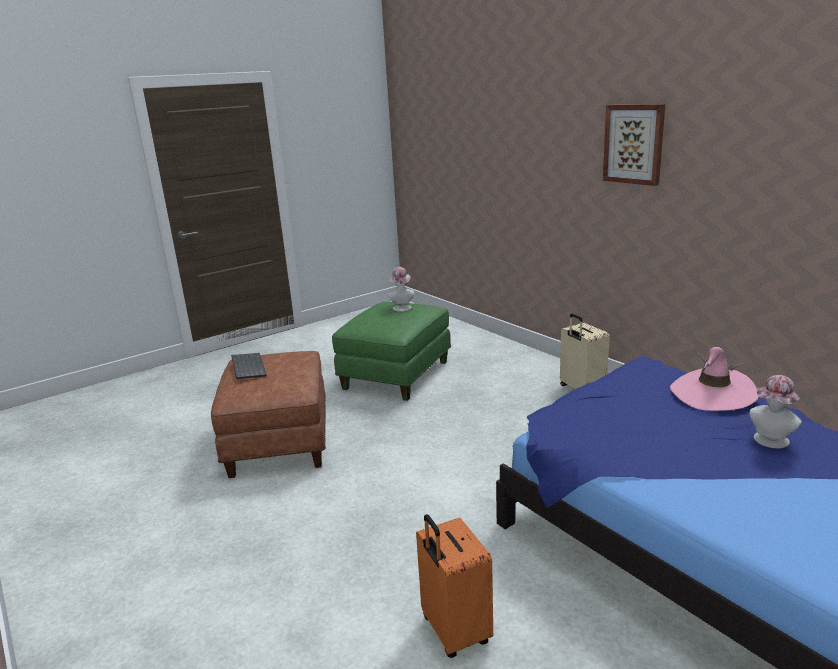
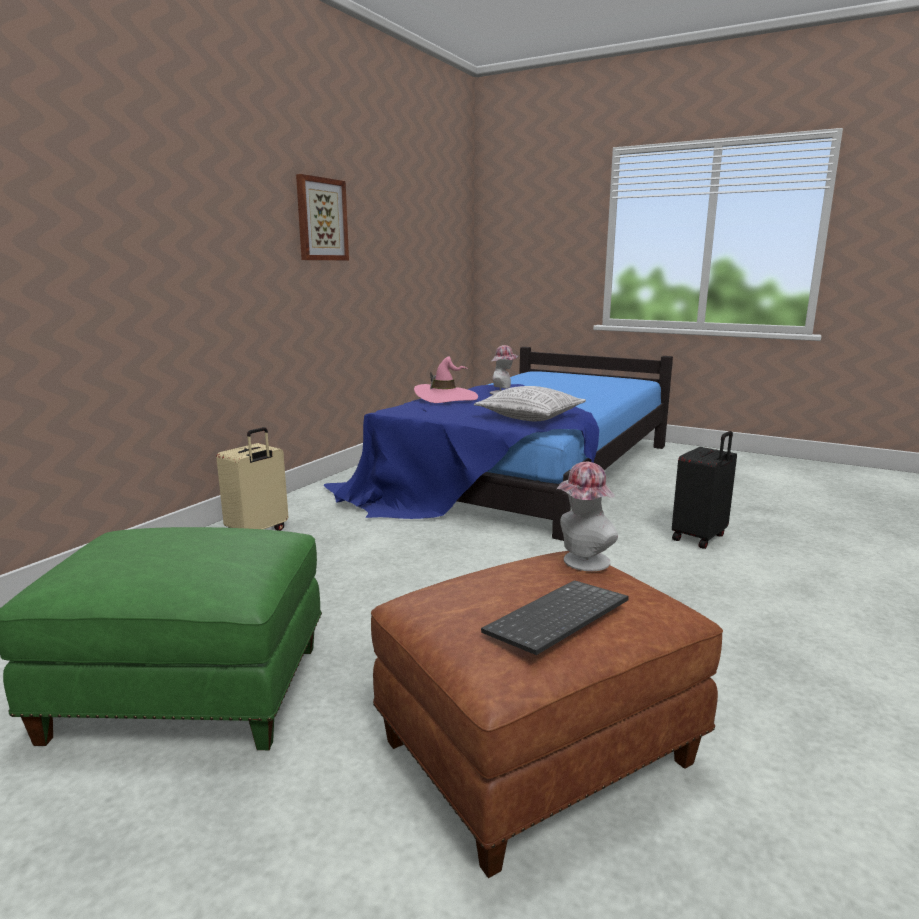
camera: 115 degrees left, 5 degrees down
(401, 307) = (135, 546): hat -> hat (582, 563)
(454, 632) = (700, 538): orange suitcase -> black suitcase
(592, 426) = (530, 417): none -> pillow
(634, 144) = (198, 205): picture -> picture (321, 219)

